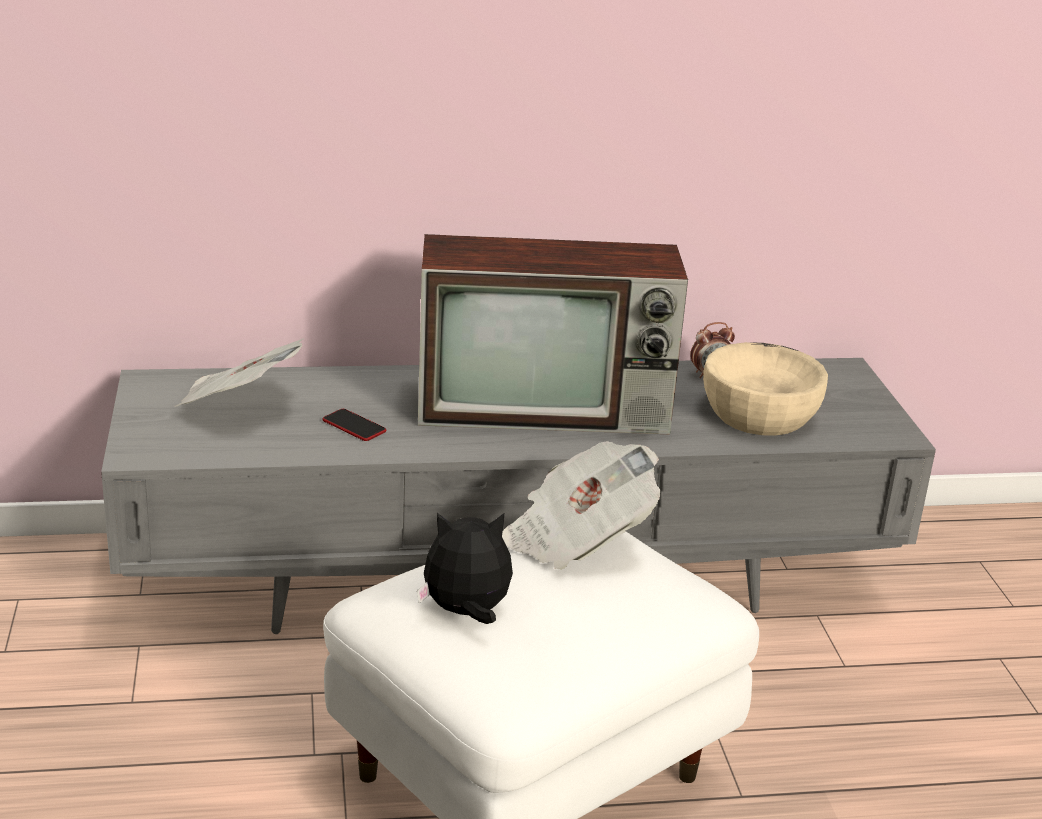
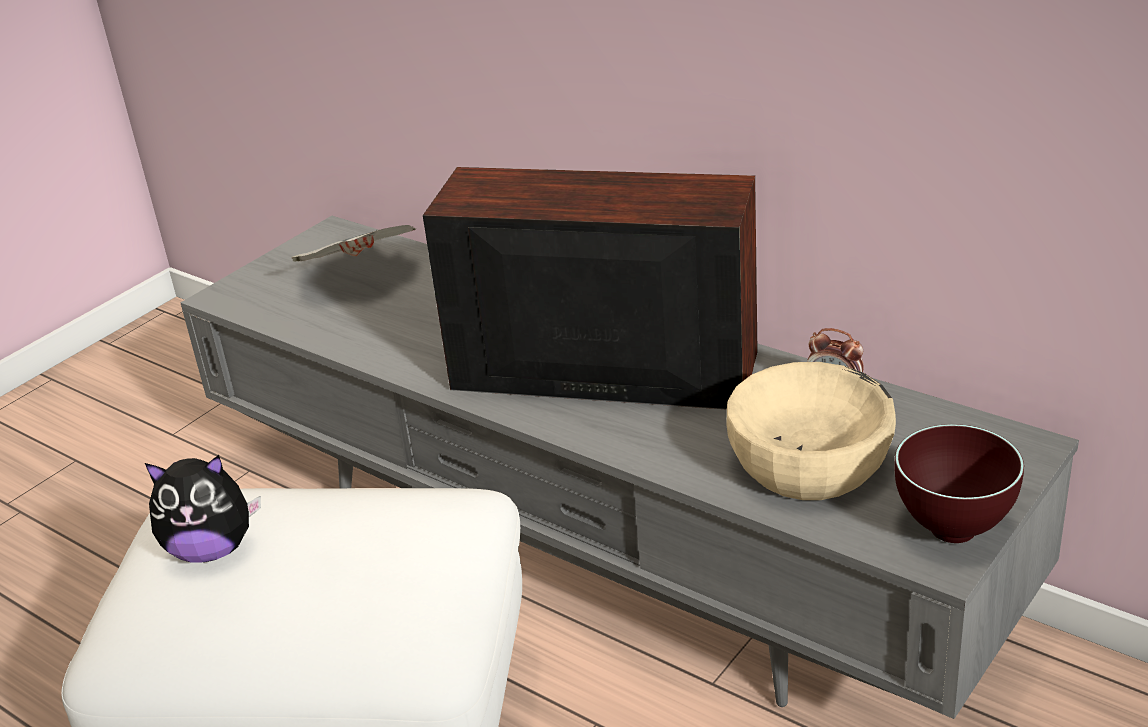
camera: 50 degrees right, 5 degrees up
(354, 426) = (405, 328): phone -> none
(466, 613) = (212, 550): plush toy -> plush toy turned 135 degrees clockwise
(547, 408) = (597, 371): television -> television turned 150 degrees clockwise
(577, 538) = (410, 522): newspaper -> none
(877, 419) = (951, 529): none -> brown bowl

